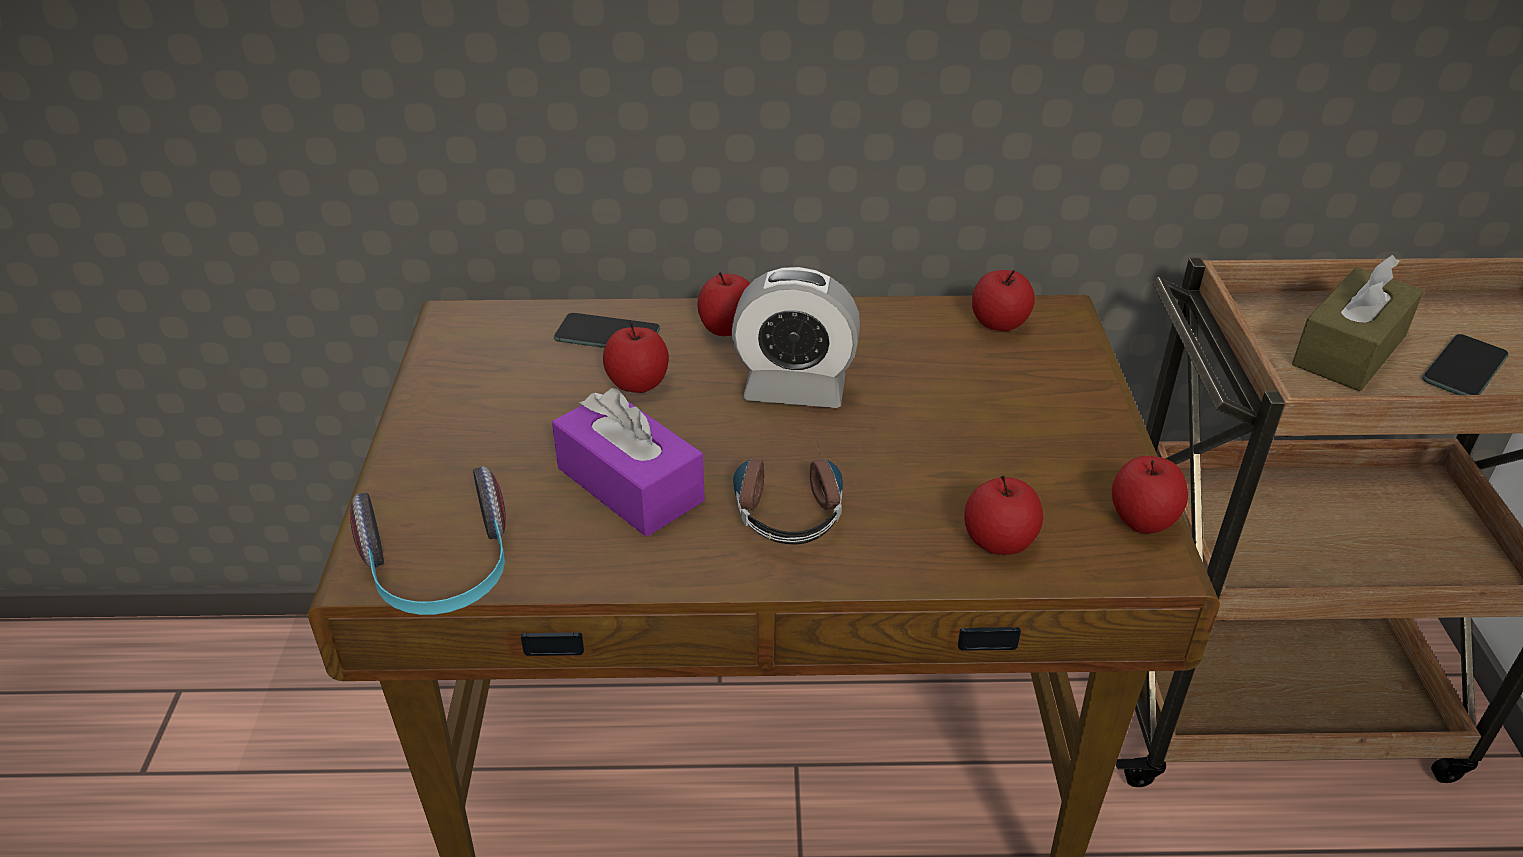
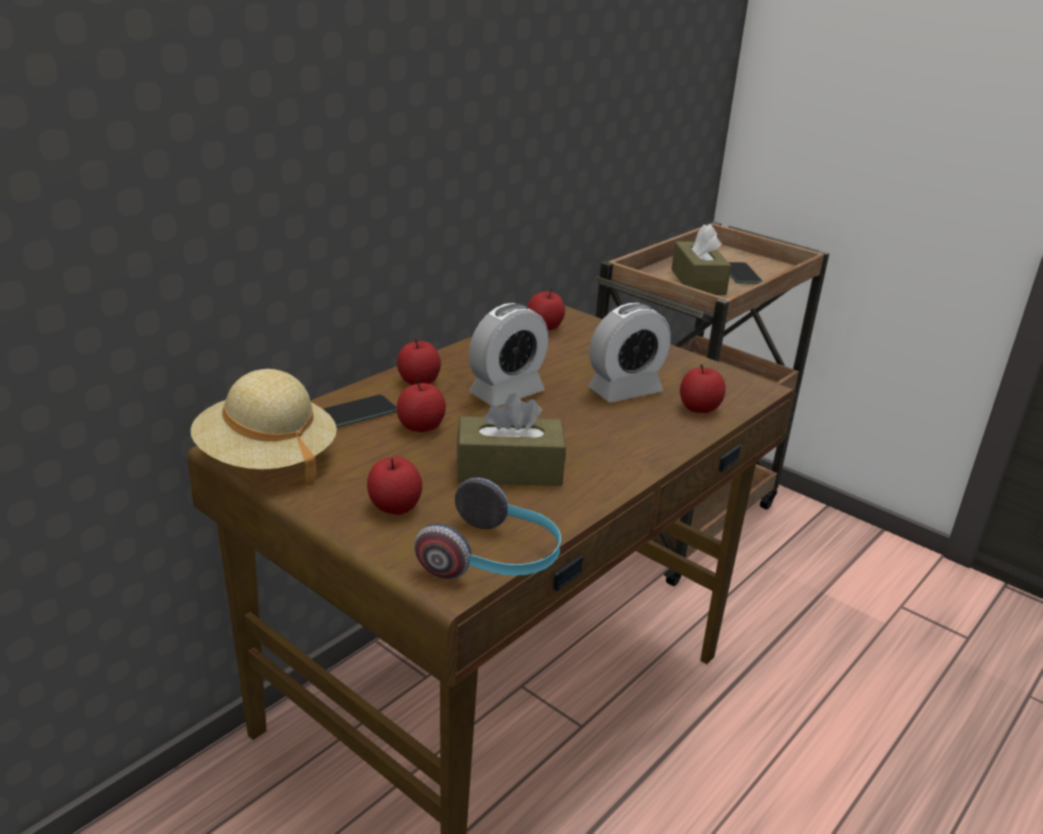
camera: 50 degrees left, 10 degrees down
(455, 345) = (266, 459): none -> beige hat
(630, 484) = (509, 470): purple tissue box -> brown tissue box
(787, 502) = (594, 438): headphones -> none
(943, 462) = (625, 391): none -> alarm clock
(1143, 519) = (729, 375): apple -> apple (395, 507)

